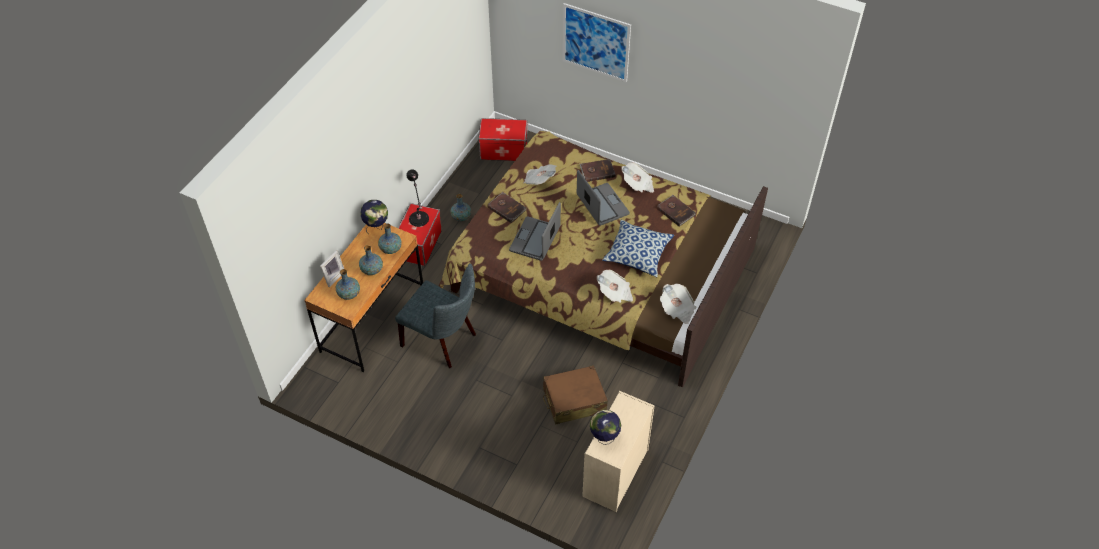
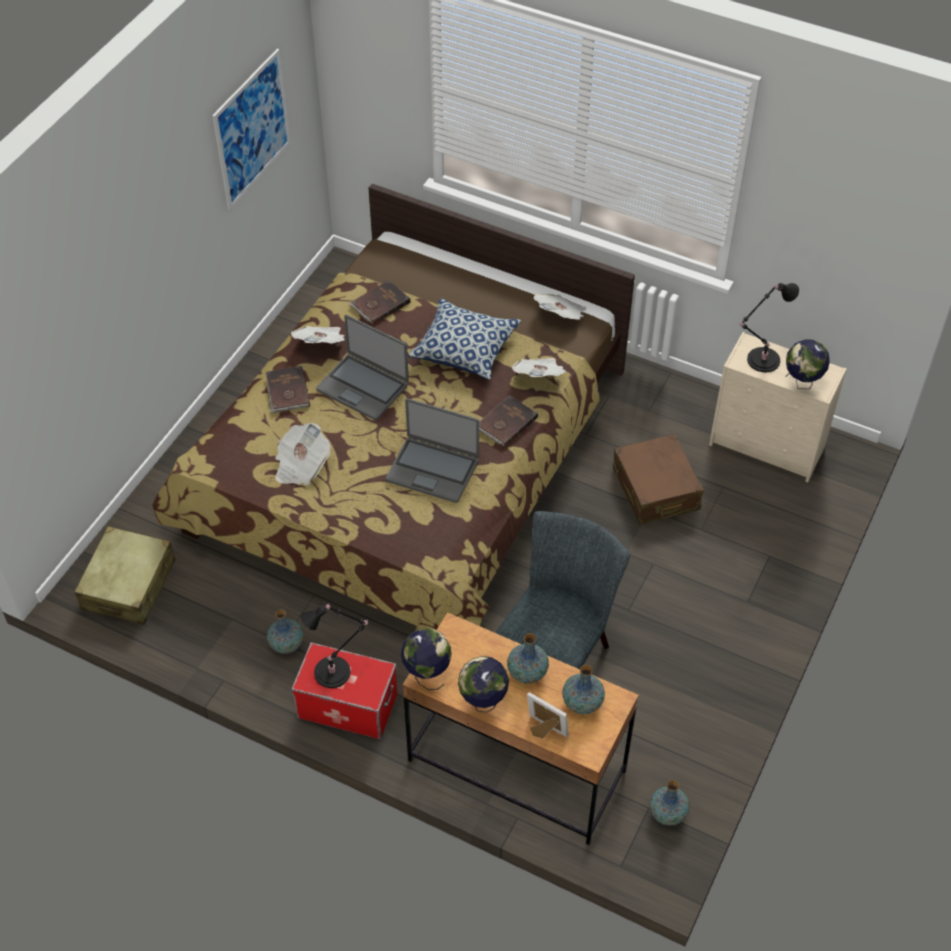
camera: 90 degrees left, 0 degrees up
(355, 251) = (483, 702): none -> globe
(391, 249) = (479, 647): vase -> vase (667, 813)
(504, 150) = (129, 584): storage box -> beige suitcase
(507, 208) = (362, 508): brown book -> brown book (505, 423)
(596, 42) = (113, 288): picture -> picture (252, 129)
(602, 205) = (363, 387): laptop -> laptop turned 120 degrees counterclockwise
(625, 414) = (760, 361): none -> black table lamp

